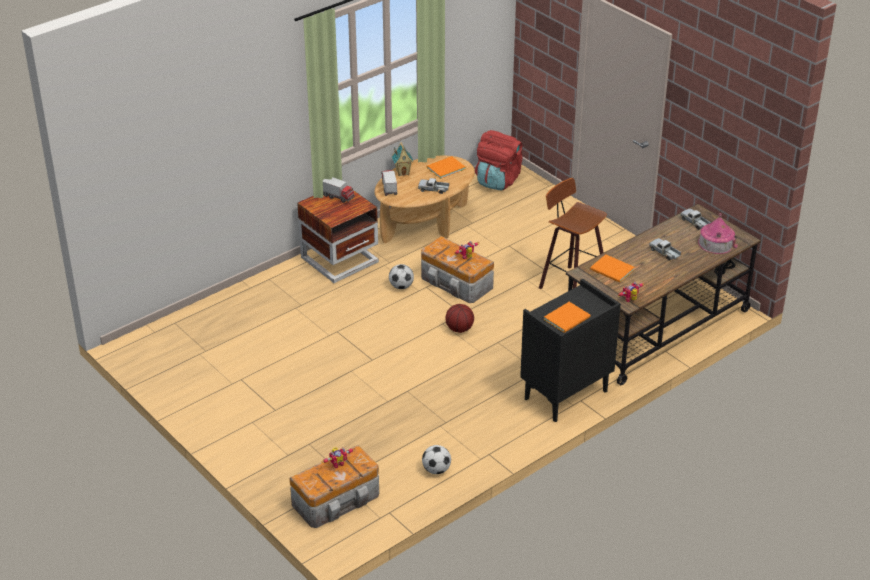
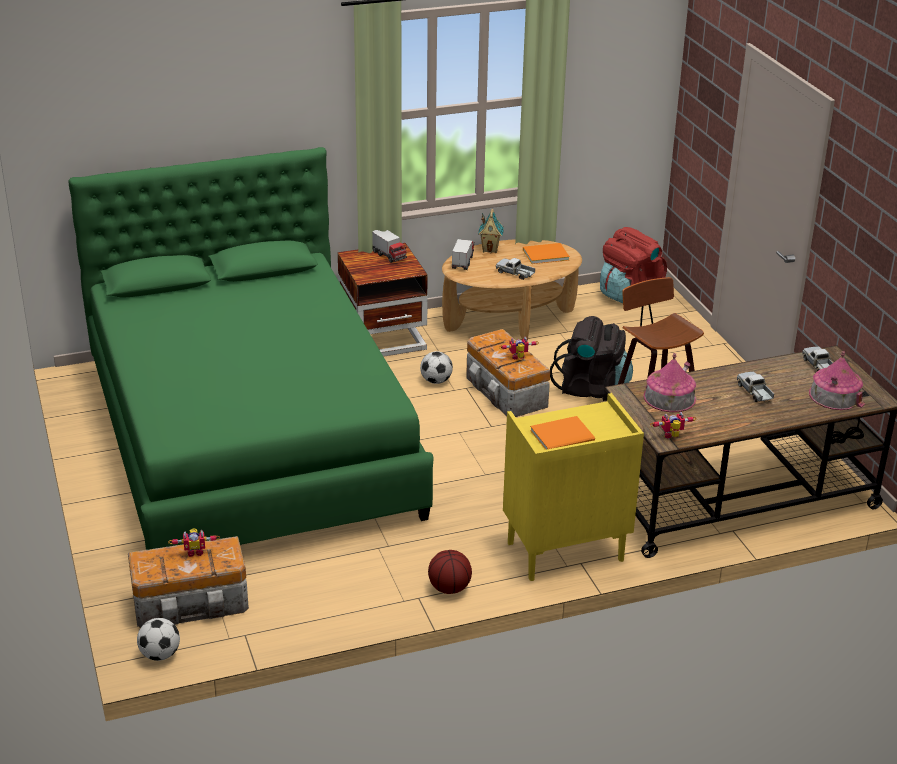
camera: 20 degrees right, 5 degrees down
(294, 365) = (250, 436): none -> green bed
(436, 470) = (338, 599): football -> football (160, 654)
(459, 329) = (476, 443): basketball -> basketball (449, 588)
(515, 266) = (592, 388): none -> black backpack
(565, 395) = (564, 552): black cabinet -> yellow cabinet
(612, 270) = (669, 397): orange book -> toy house

